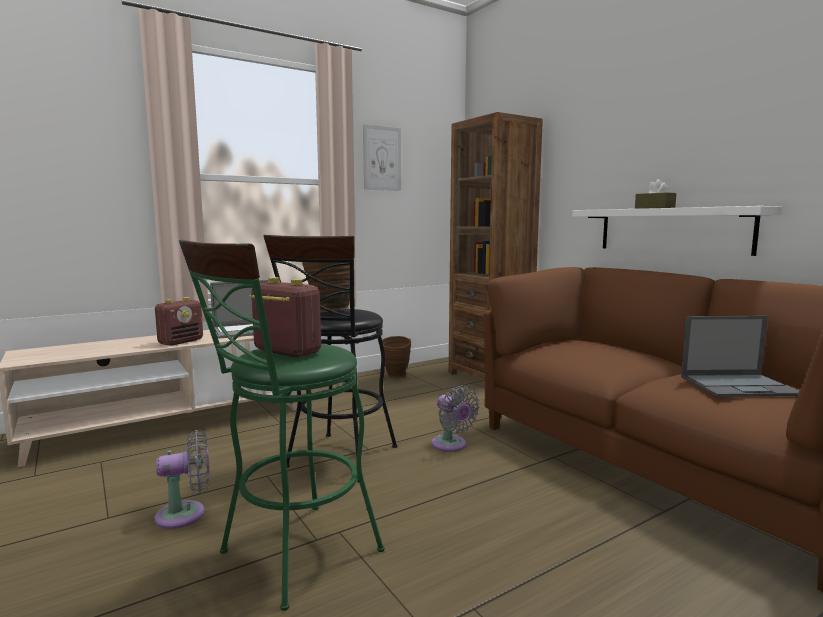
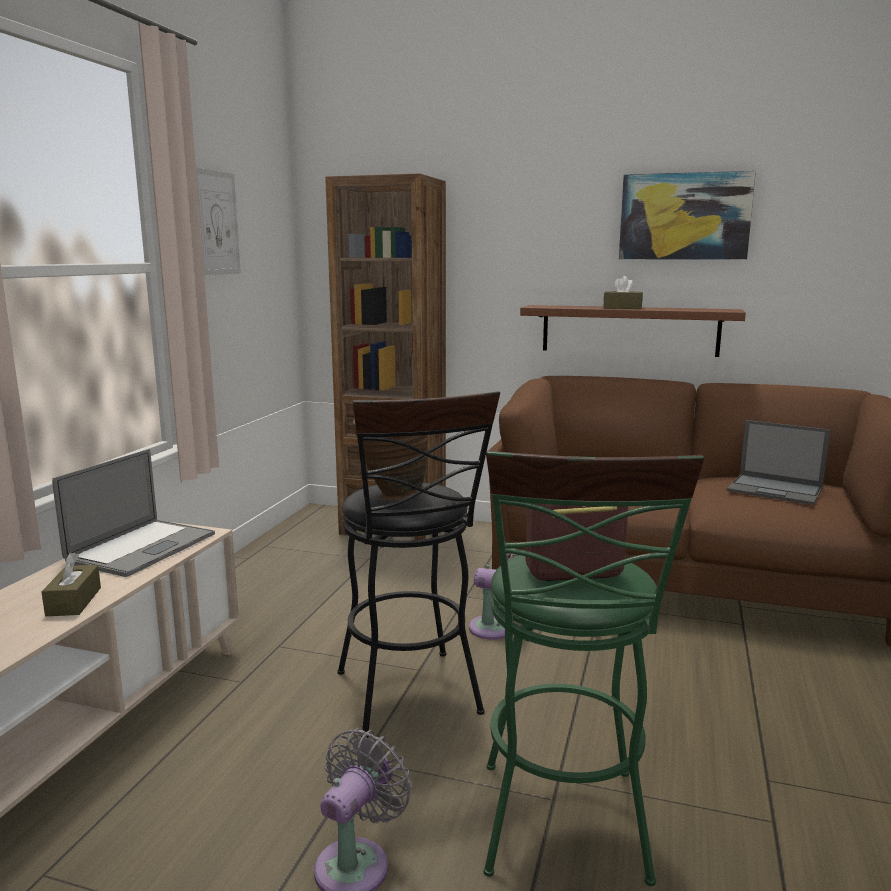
camera: 40 degrees left, 5 degrees up
(181, 342) = (74, 601): radio -> brown tissue box
(396, 376) = (280, 558): brown vase -> none
(671, 230) = (629, 330): white shelf -> brown shelf
(724, 119) = (684, 216): none -> picture
(740, 386) = (776, 490): laptop -> laptop turned 75 degrees clockwise

